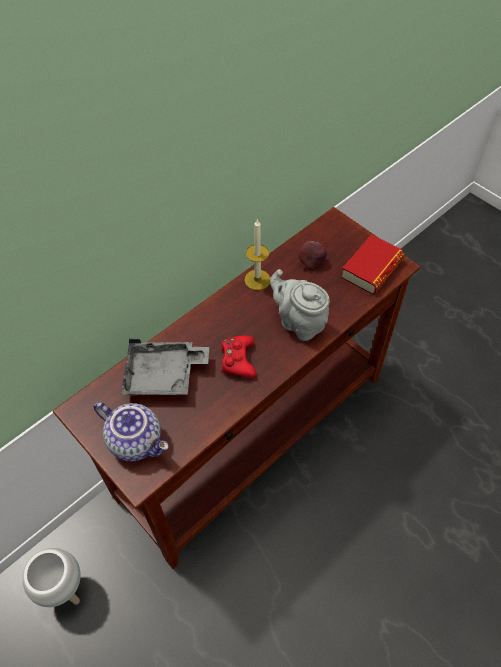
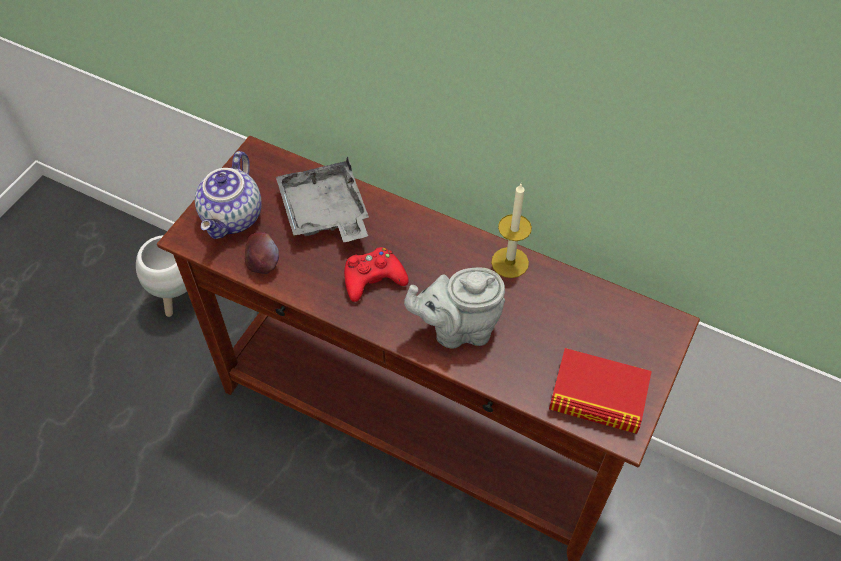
camera: 70 degrees right, 0 degrees up
(299, 323) = (458, 329): grey teapot -> grey teapot turned 120 degrees counterclockwise
(312, 262) = (572, 317): apple -> apple (263, 264)

